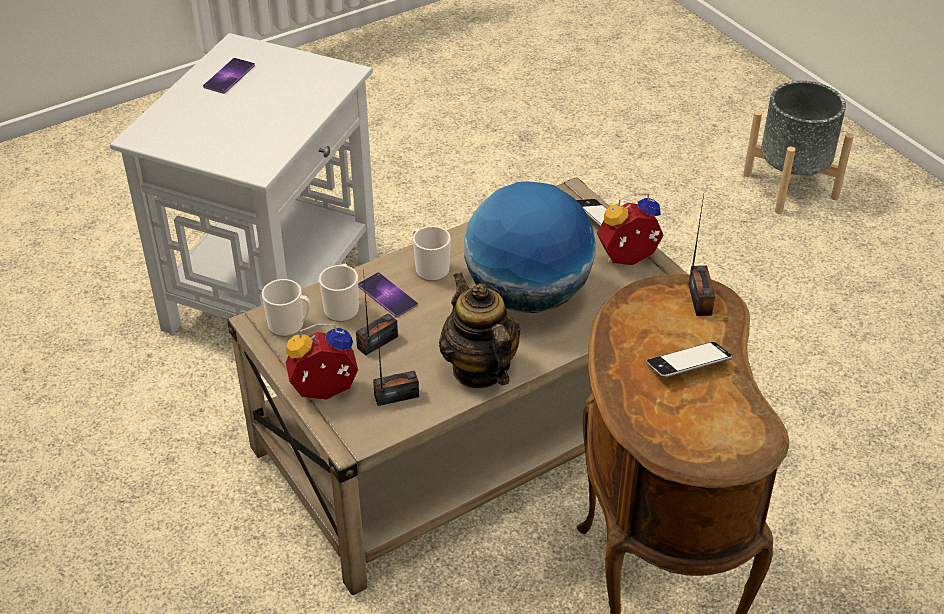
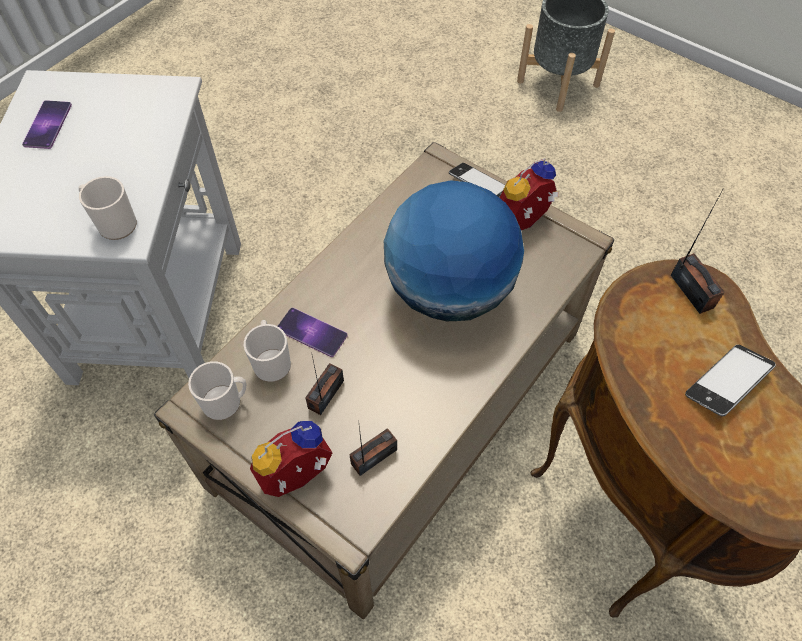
camera: 20 degrees left, 15 degrees up
(429, 268) = (340, 287): mug -> mug (114, 223)
(479, 369) = (441, 395): teapot -> none

